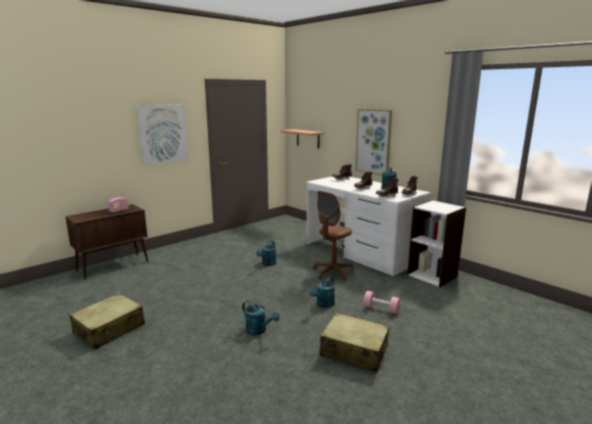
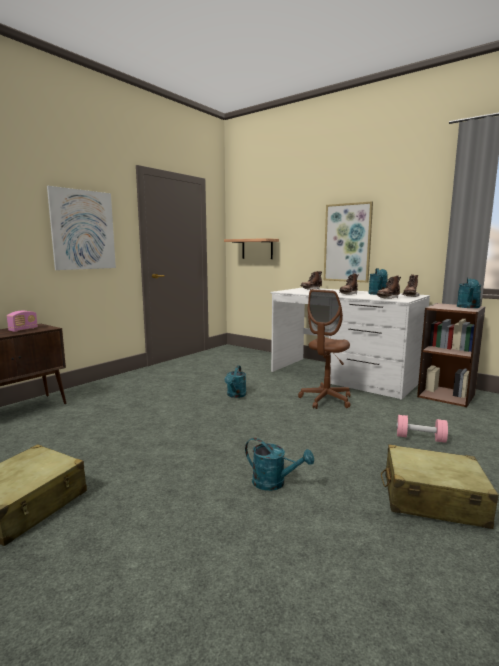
camera: 10 degrees left, 5 degrees down
(323, 304) = (342, 439): turquoise watering can -> turquoise watering can (468, 307)
(432, 275) = (446, 395): white bookcase -> brown bookcase

